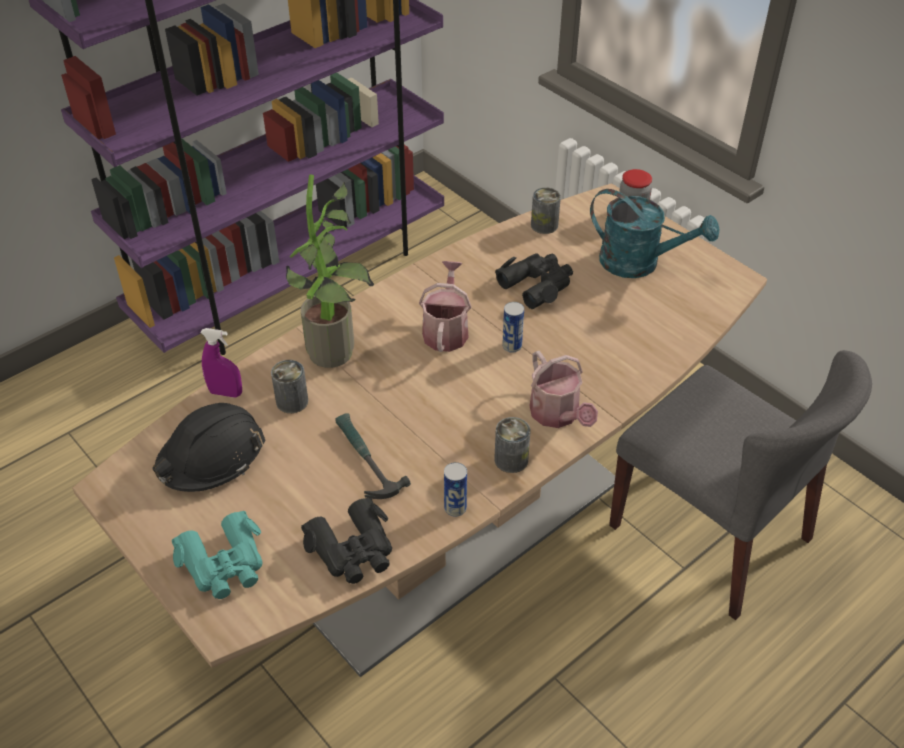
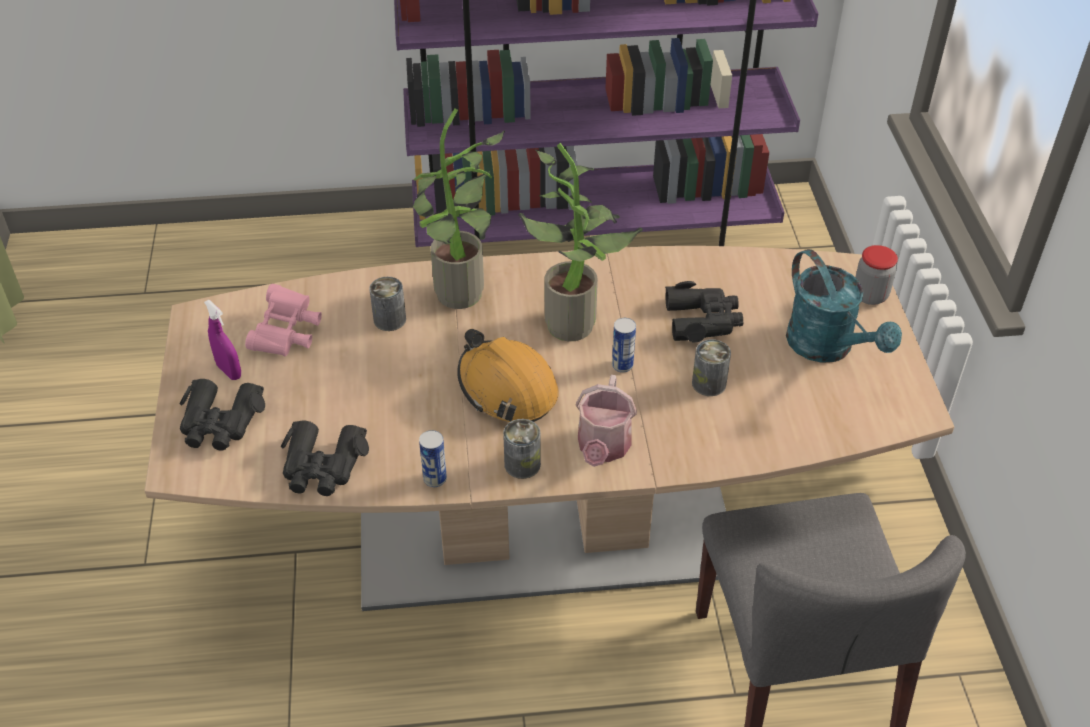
camera: 35 degrees right, 0 degrees up
(211, 458) = (287, 334): black hard hat -> pink binoculars
(224, 564) = (220, 423): turquoise binoculars -> black binoculars
(225, 393) = (345, 286): purple spray bottle -> purple spray bottle (229, 371)
(364, 460) = (400, 398): hammer -> none
(442, 408) = (507, 388): none -> orange hard hat
(446, 330) = (576, 322): watering can -> potted plant
(544, 225) = (766, 267): can -> can (709, 383)

